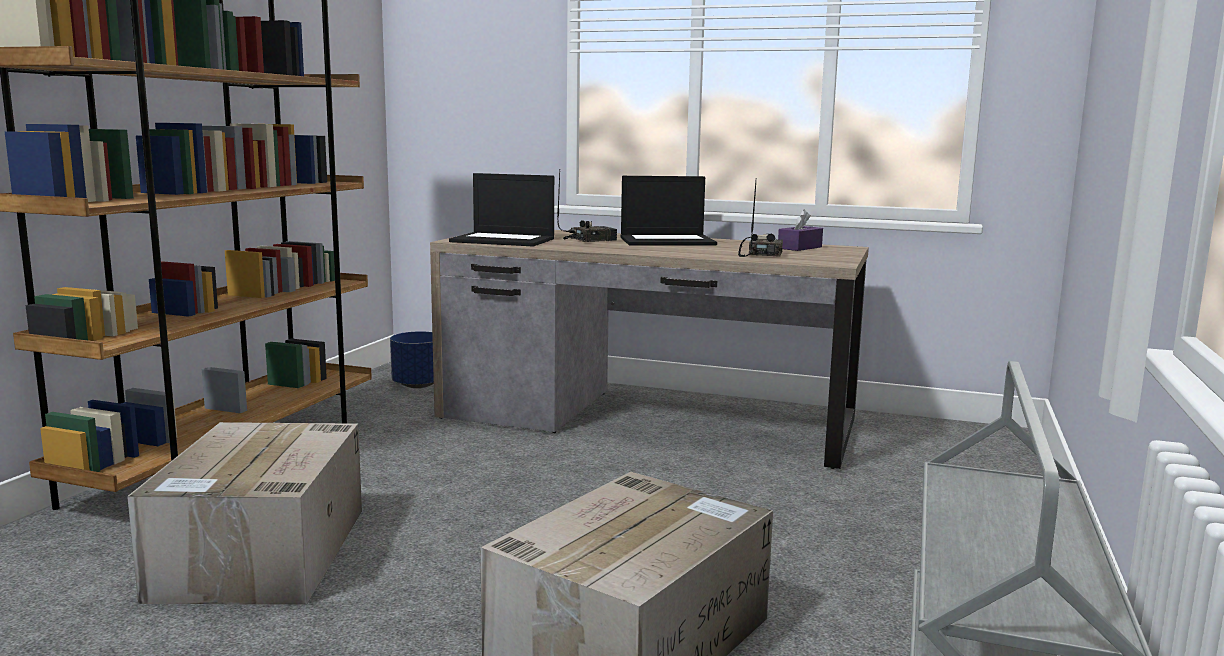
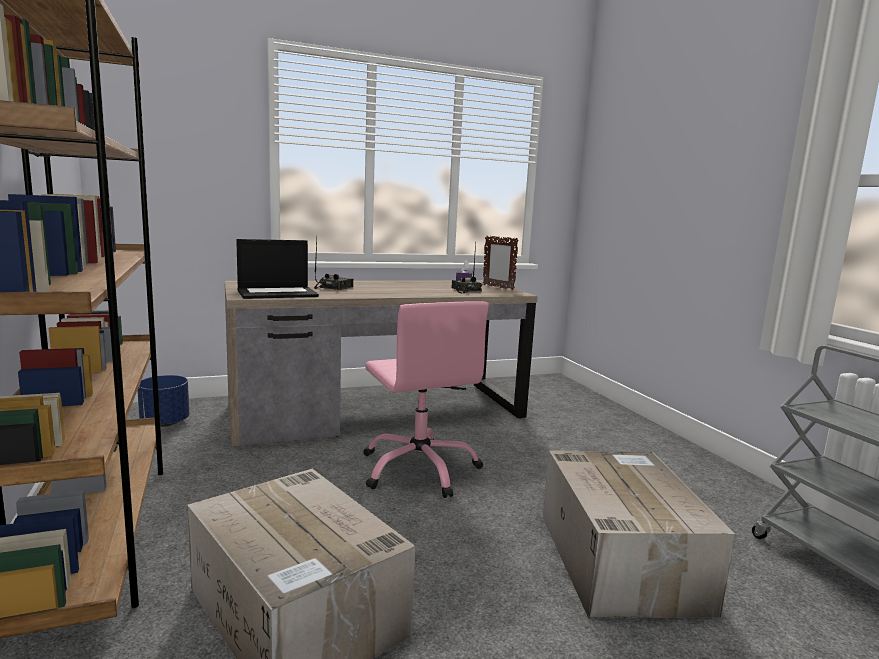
camera: 40 degrees left, 0 degrees up
(581, 485) = (420, 469): none -> pink office chair
(668, 241) = (381, 285): laptop -> none
(837, 255) = (498, 287): none -> picture frame

